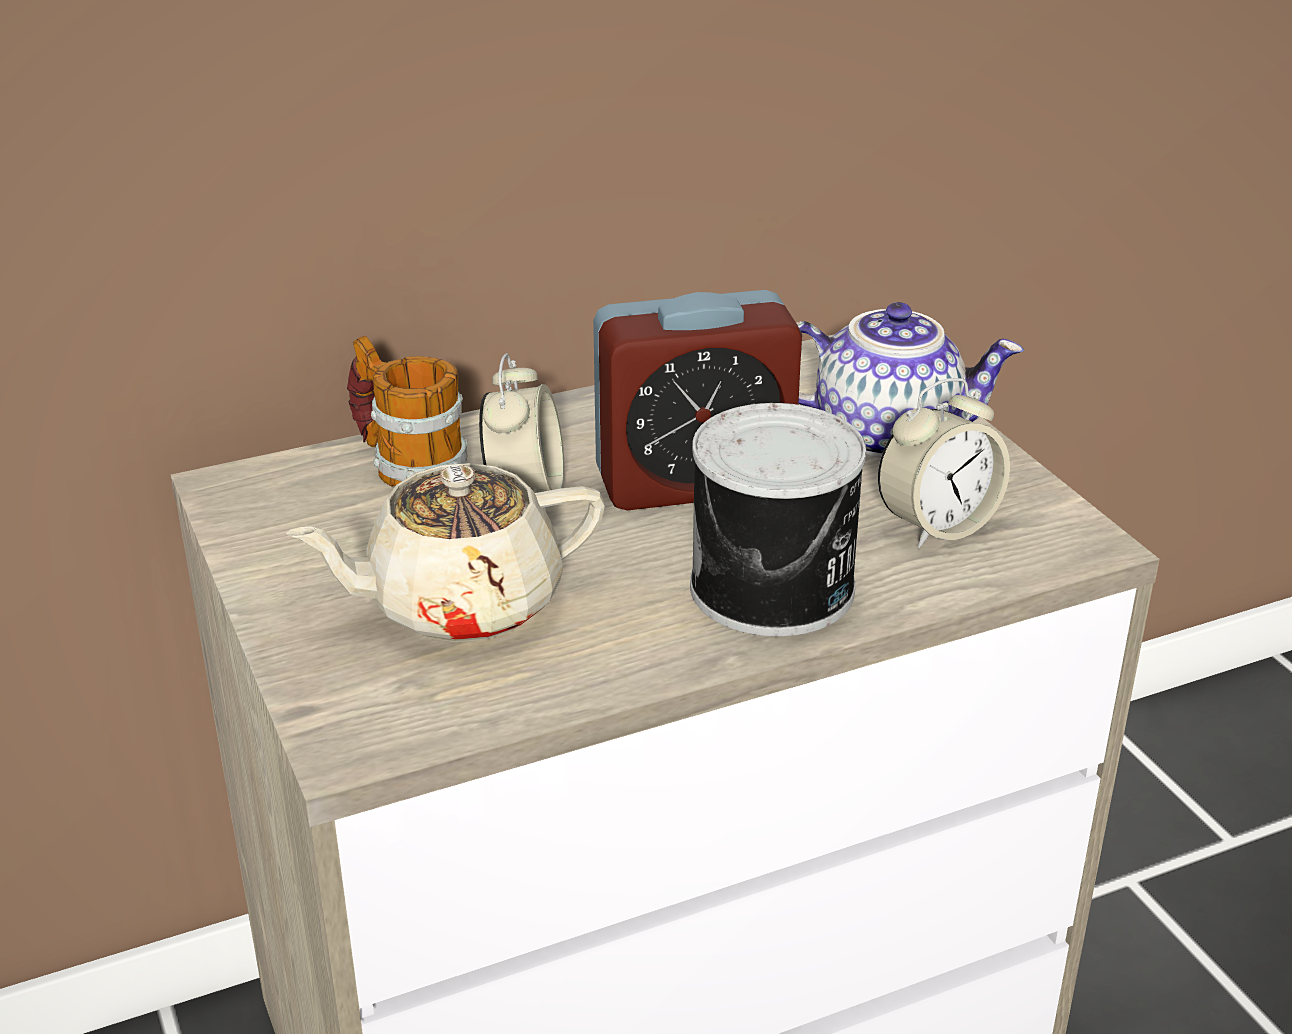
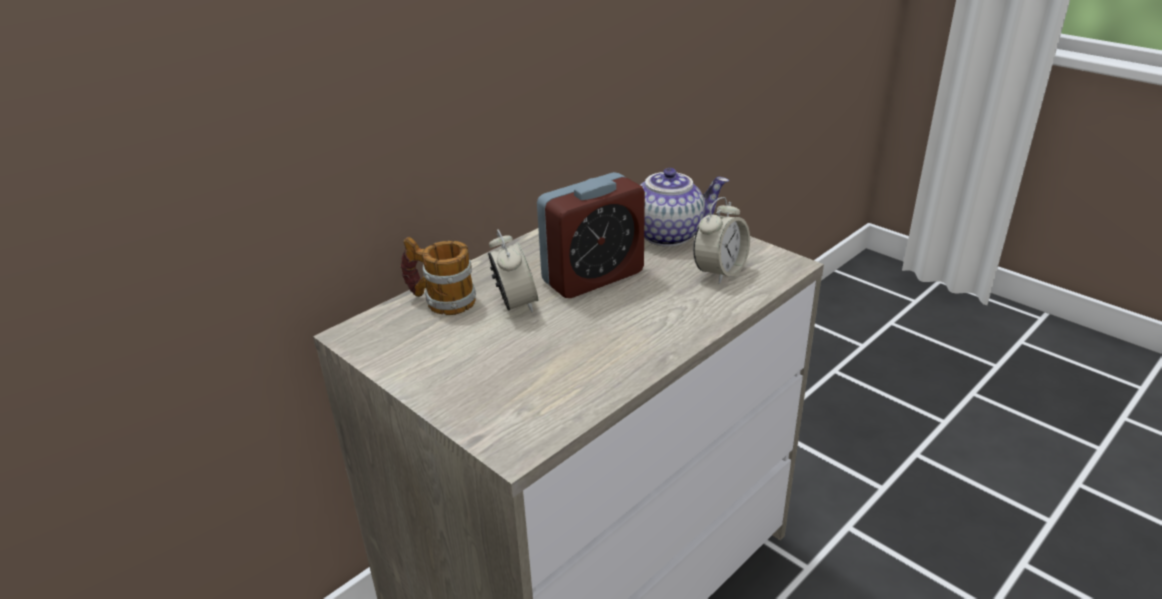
camera: 20 degrees left, 0 degrees up
(460, 604) = (520, 364): beige teapot -> none
(776, 589) = (668, 318): can -> none

